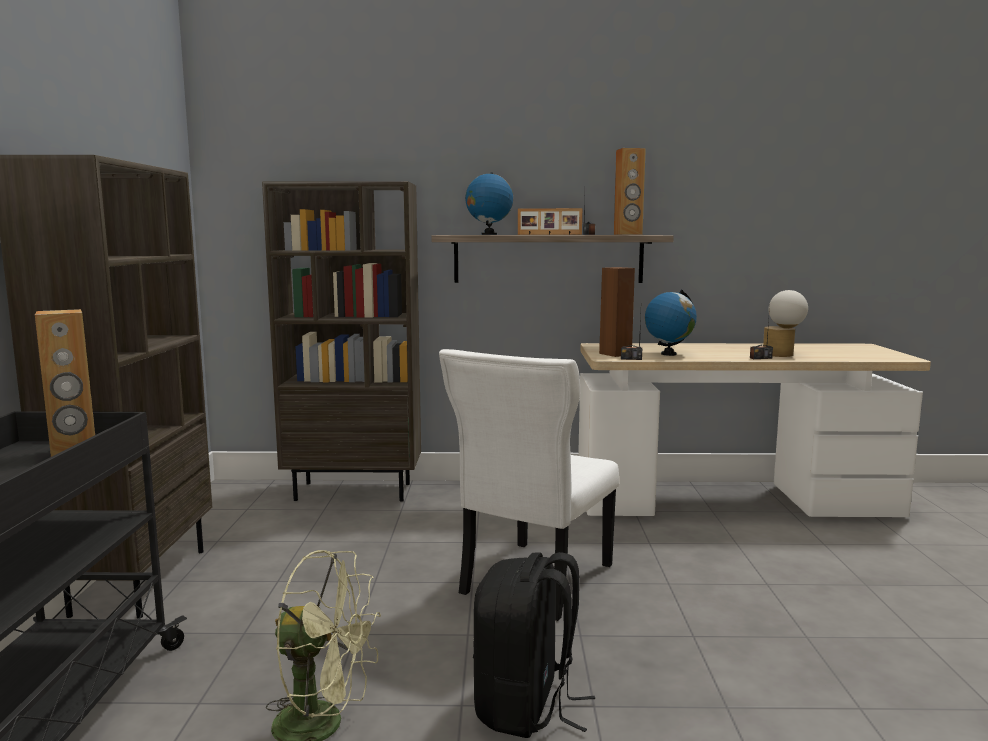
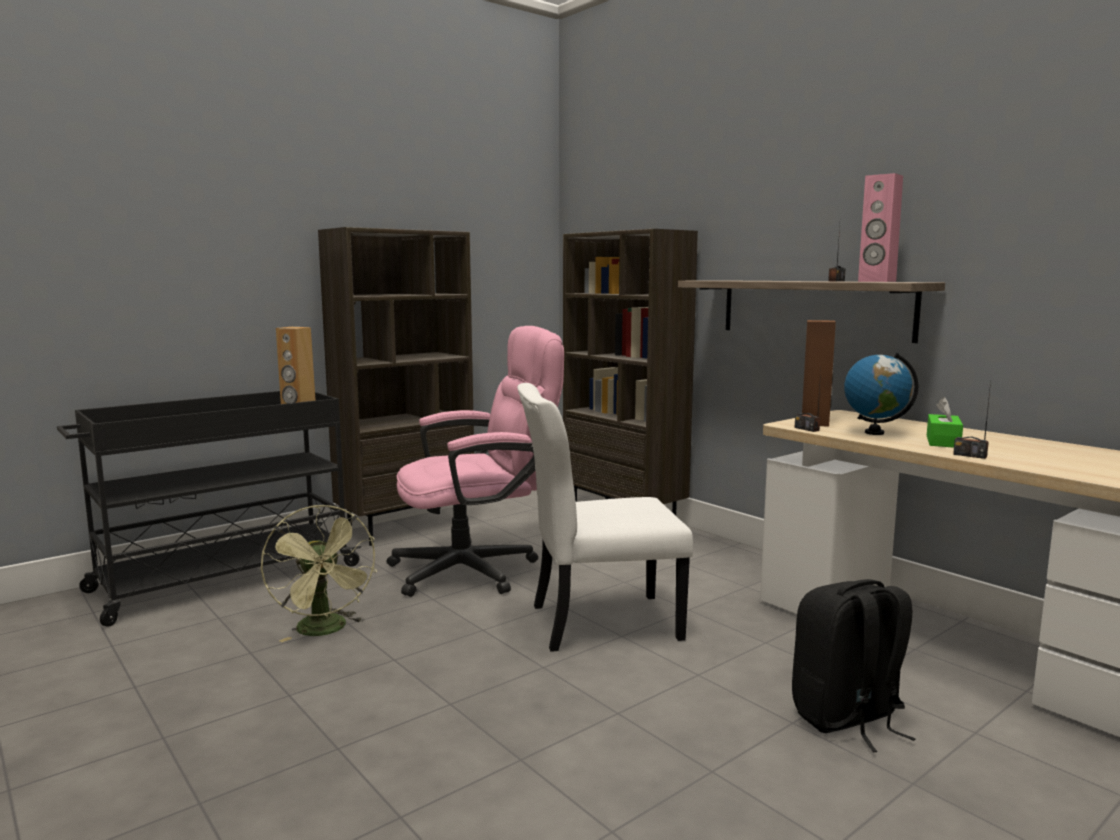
camera: 50 degrees right, 0 degrees up
(331, 586) = (478, 569): none -> pink office chair
(489, 234) = (742, 280): globe -> none
(526, 708) = (417, 681): black backpack -> black backpack (848, 719)
(549, 234) = (809, 280): picture frame -> none
(628, 234) = (876, 281): brown speaker -> pink speaker
(716, 353) = (943, 441): none -> green tissue box
(782, 354) = (1027, 458): table lamp -> none

